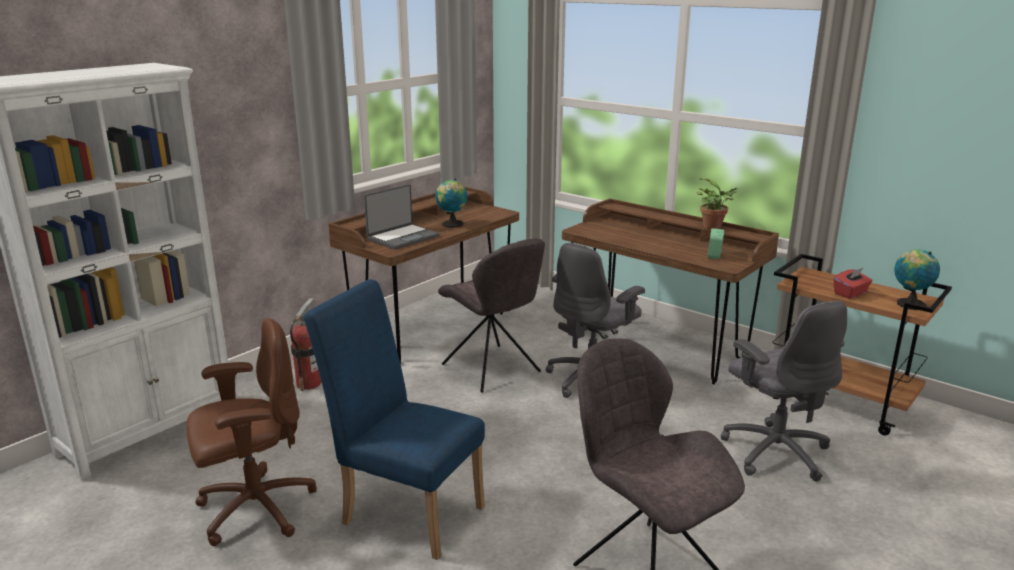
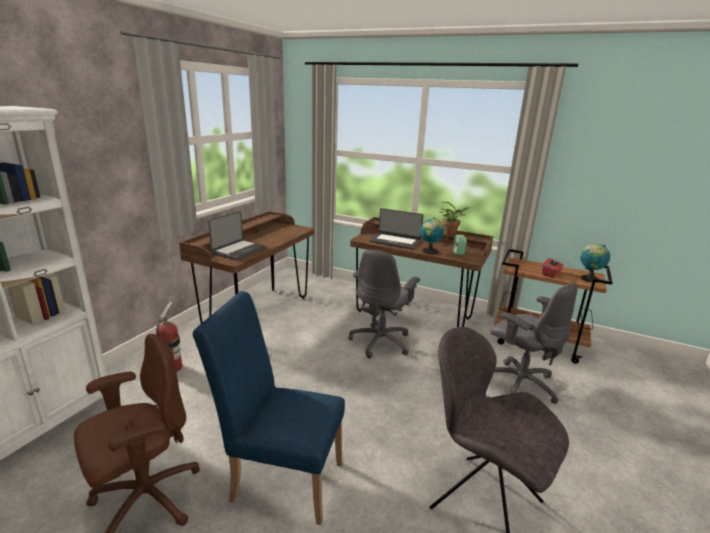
camera: 15 degrees left, 0 degrees up
(452, 224) = (271, 239): globe -> globe (429, 252)
(493, 370) = (310, 341): grey chair -> none
(627, 235) = (395, 241): none -> laptop

